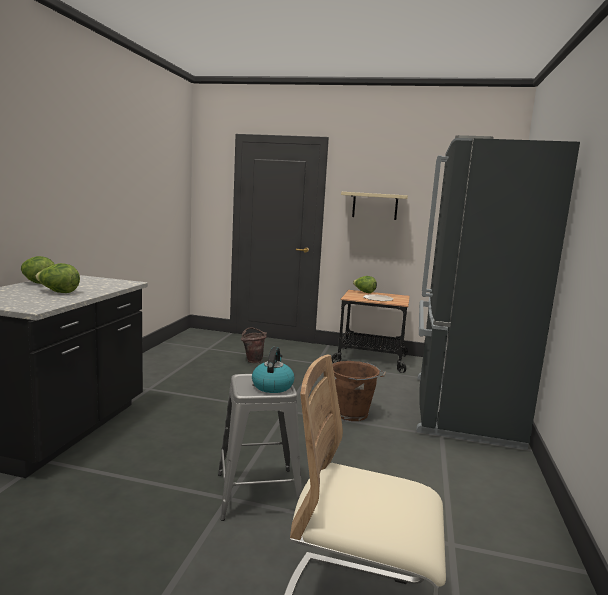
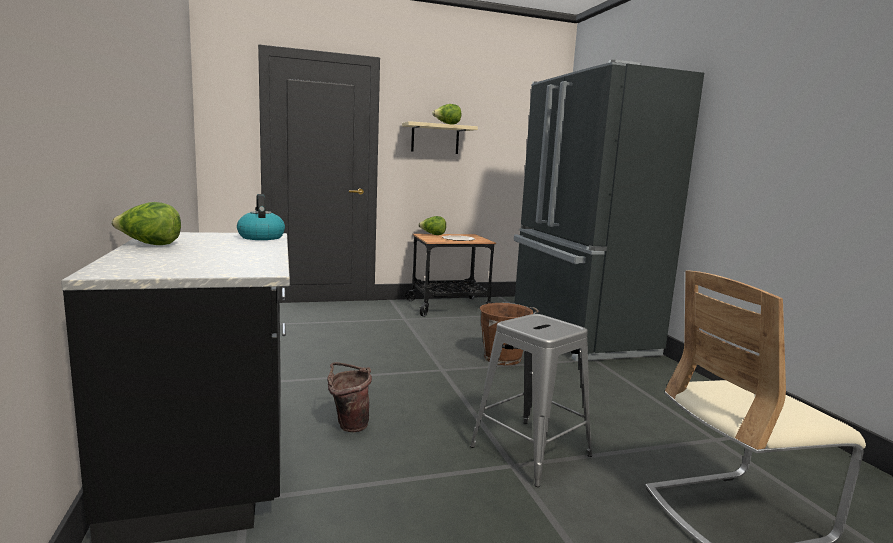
camera: 30 degrees left, 0 degrees up
(58, 292) = (222, 252): lettuce -> lettuce (447, 124)
(253, 360) = (335, 328): brown bucket -> brown bucket (348, 425)
(272, 386) = (554, 325): kettle -> kettle (261, 237)

